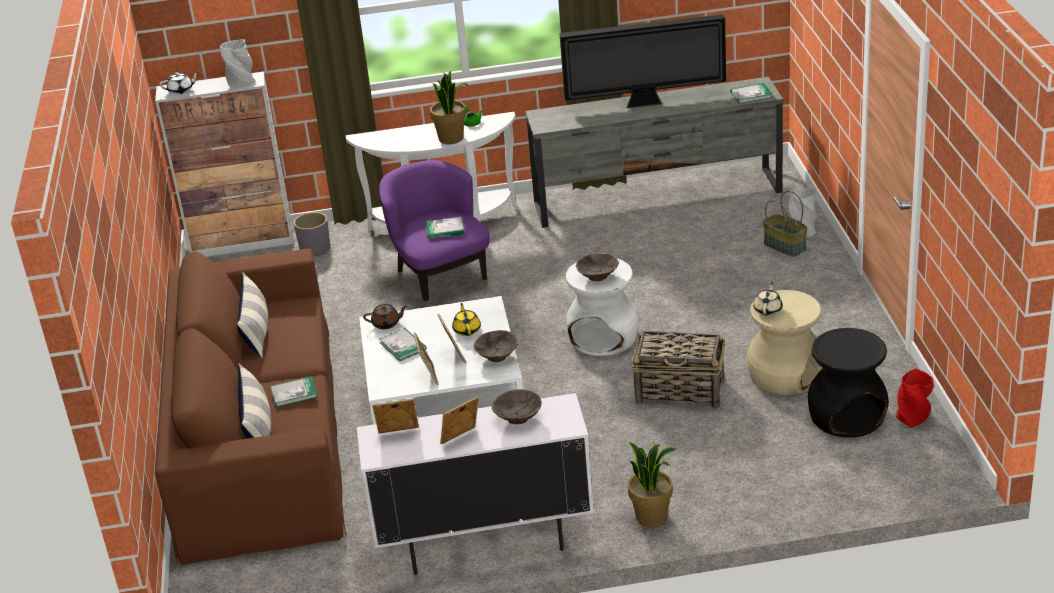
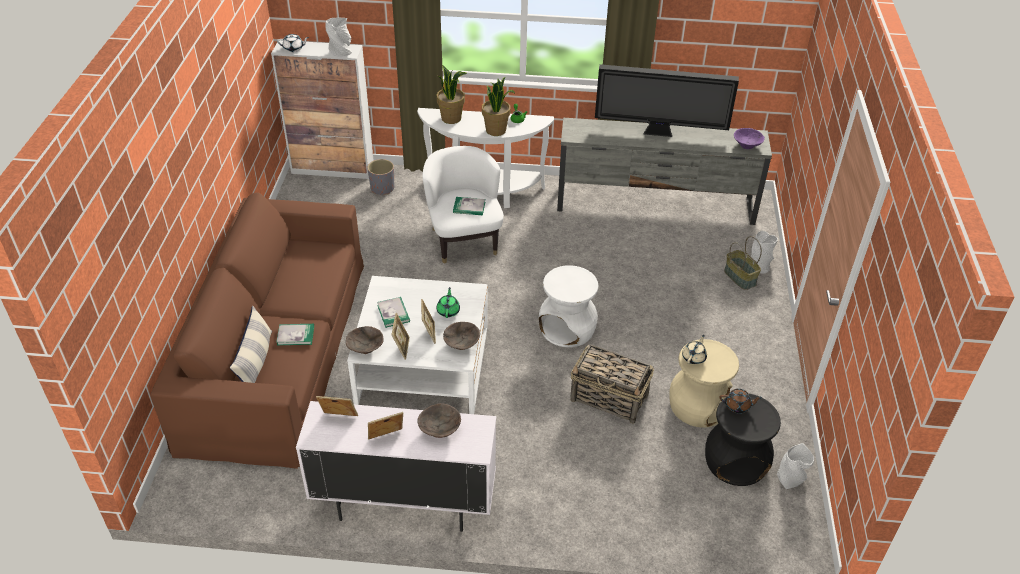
camera: 10 degrees right, 10 degrees up
(256, 331) = (292, 267): pillow -> none
(386, 324) = (389, 288): brown teapot -> brown teapot (737, 406)
(440, 280) = (463, 240): purple armchair -> white armchair
(467, 330) = (448, 311): yellow teapot -> green teapot
(598, 276) = (569, 285): brown bowl -> brown bowl (366, 348)
(652, 516) = (544, 518): potted plant -> potted plant (451, 118)
(751, 95) = (747, 145): book -> purple bowl
(913, 418) = (791, 479): red vase -> grey vase

